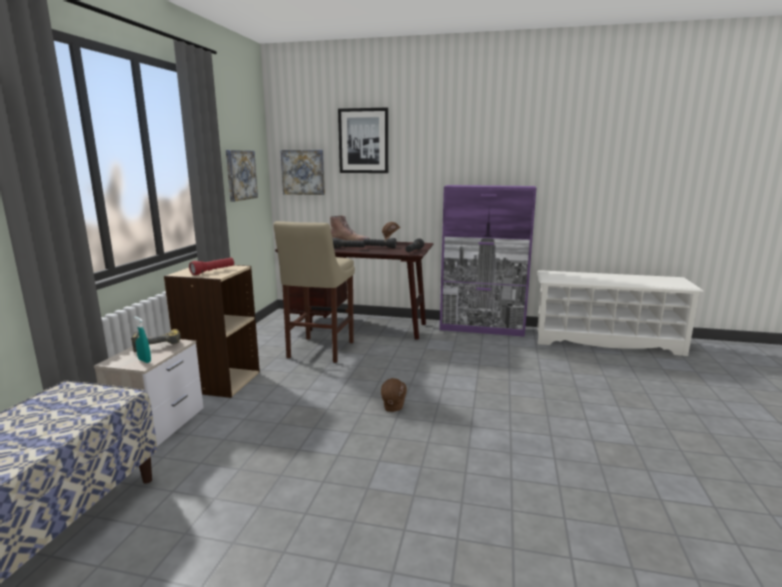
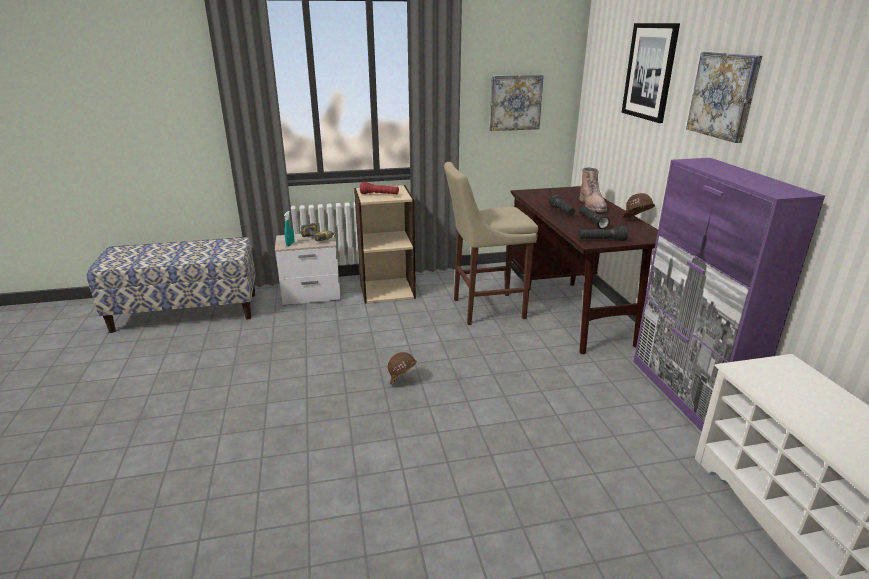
camera: 65 degrees right, 10 degrees up
(303, 172) = (599, 105): picture -> picture (723, 95)

